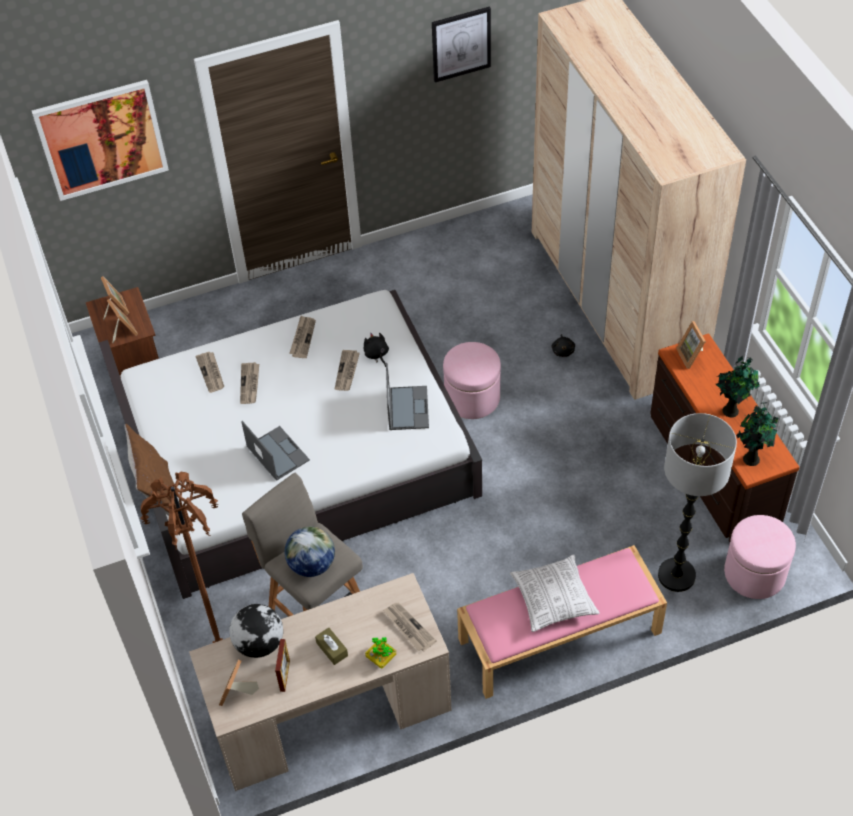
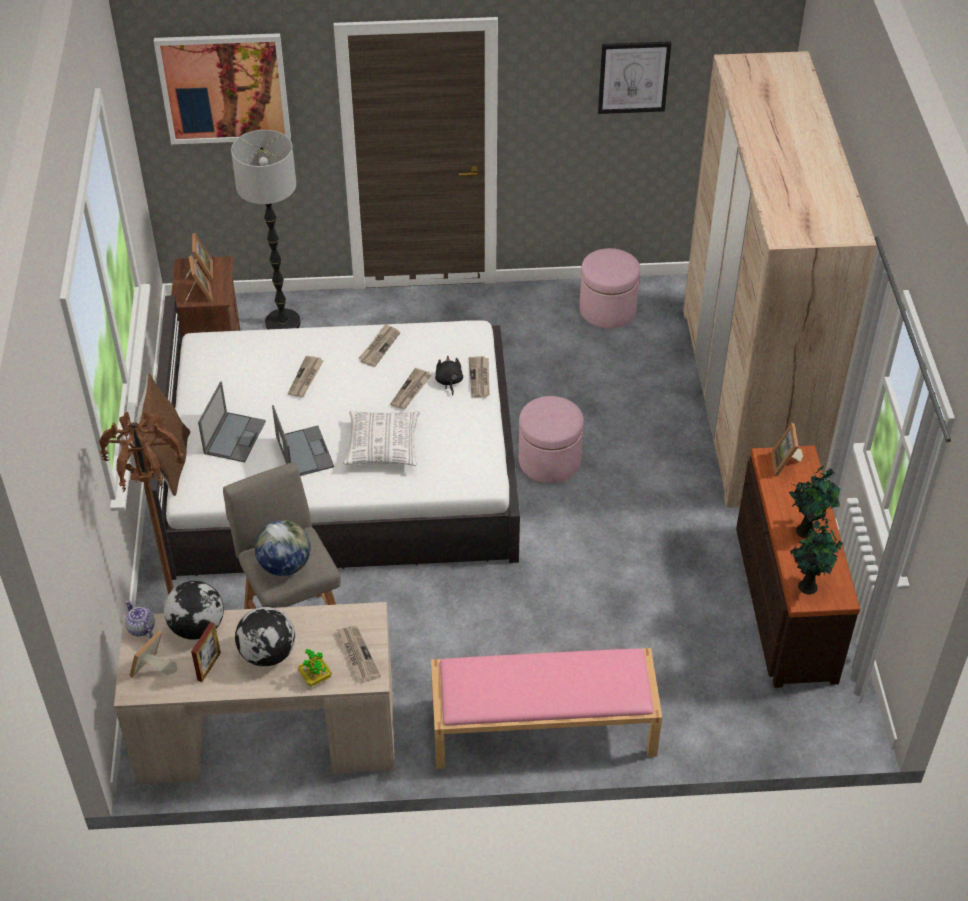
camera: 15 degrees right, 5 degrees down
(209, 659) = (140, 628): none -> teapot
(211, 373) = (272, 357): newspaper -> newspaper (480, 378)
(332, 649) = (268, 654): brown tissue box -> globe
(407, 407) = (458, 441): laptop -> laptop (235, 436)
(553, 599) = (536, 677): pillow -> pillow (382, 446)
(563, 350) = (668, 438): black plush toy -> none
(676, 576) = (698, 701): floor lamp -> floor lamp (283, 323)
(754, 573) = (788, 723): pink ottoman -> pink ottoman (607, 309)

